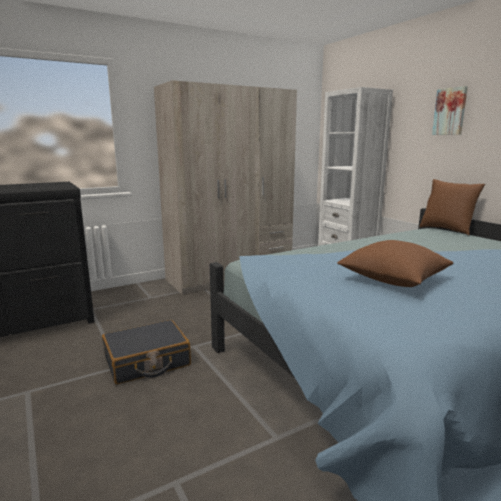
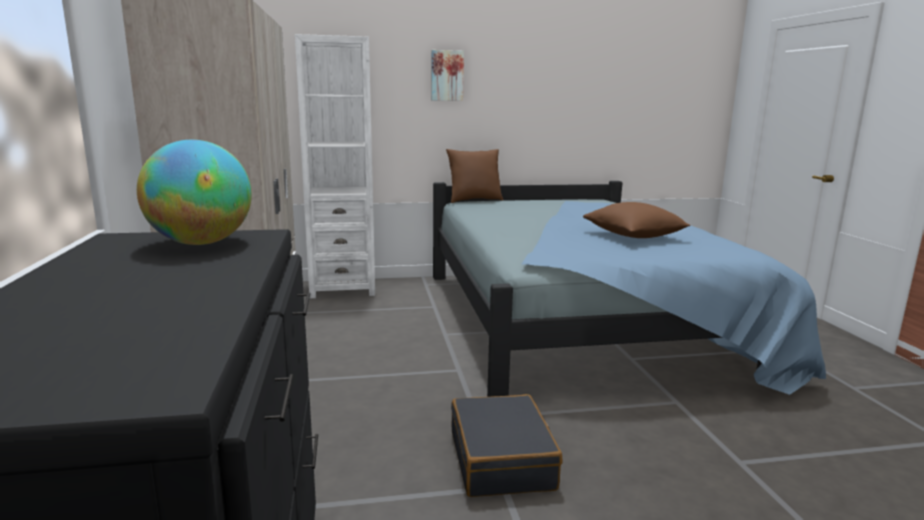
camera: 70 degrees left, 0 degrees up
(50, 186) = (201, 243): none -> globe

